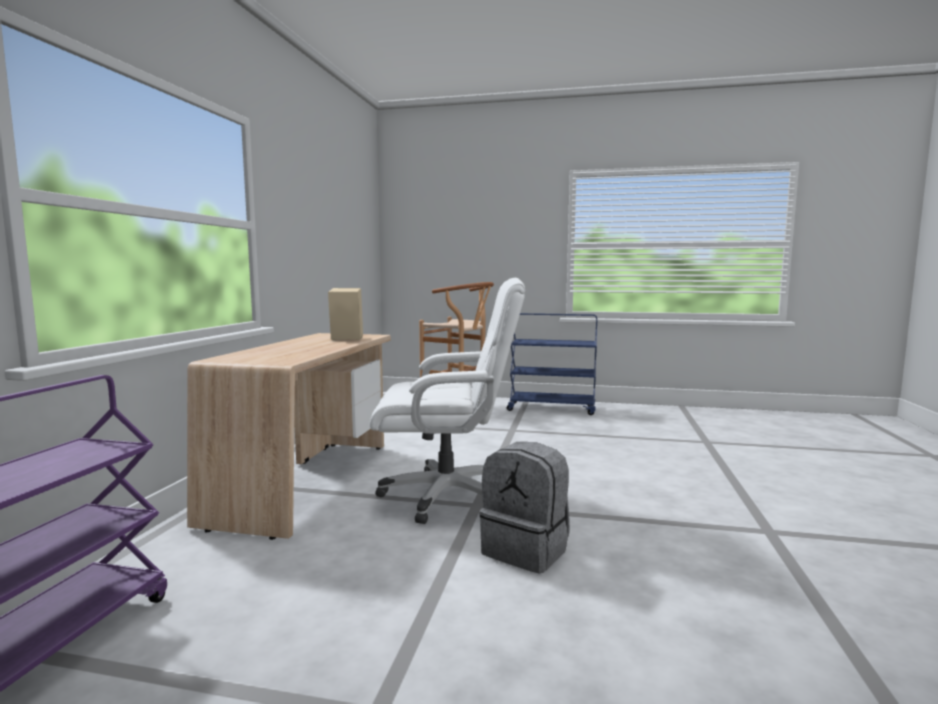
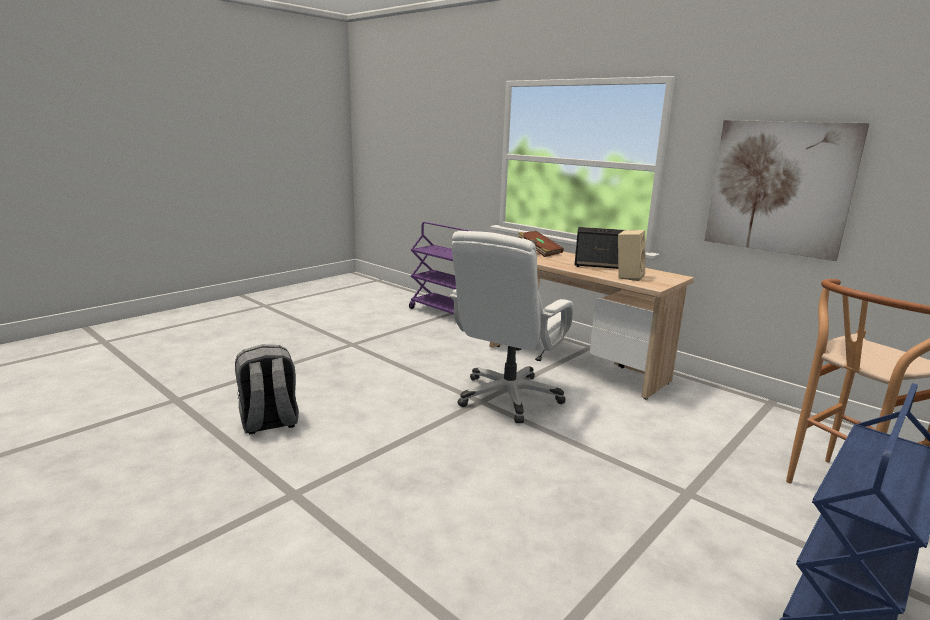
camera: 120 degrees right, 10 degrees up
(237, 359) = (539, 252): none -> brown book
(305, 344) = (599, 266): none -> speaker
(316, 243) = (779, 187): none -> picture
(527, 550) = (404, 395): grey backpack -> grey backpack (269, 423)

